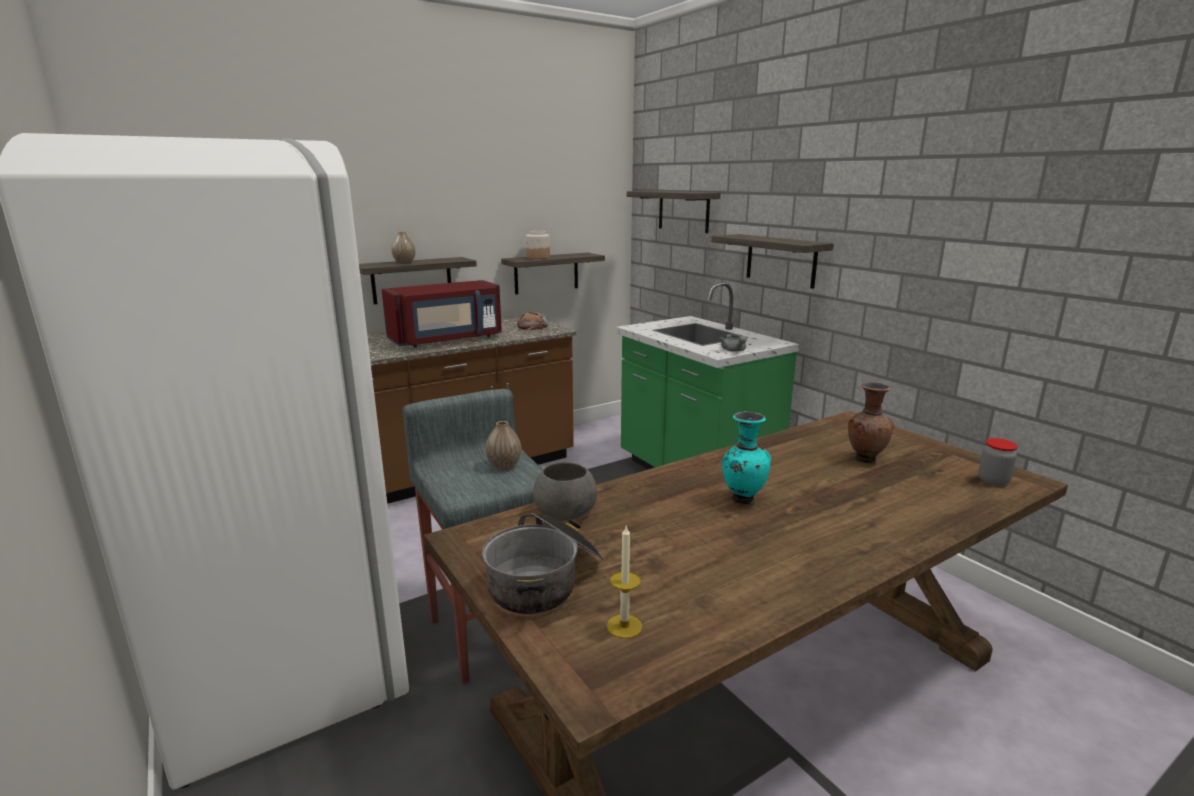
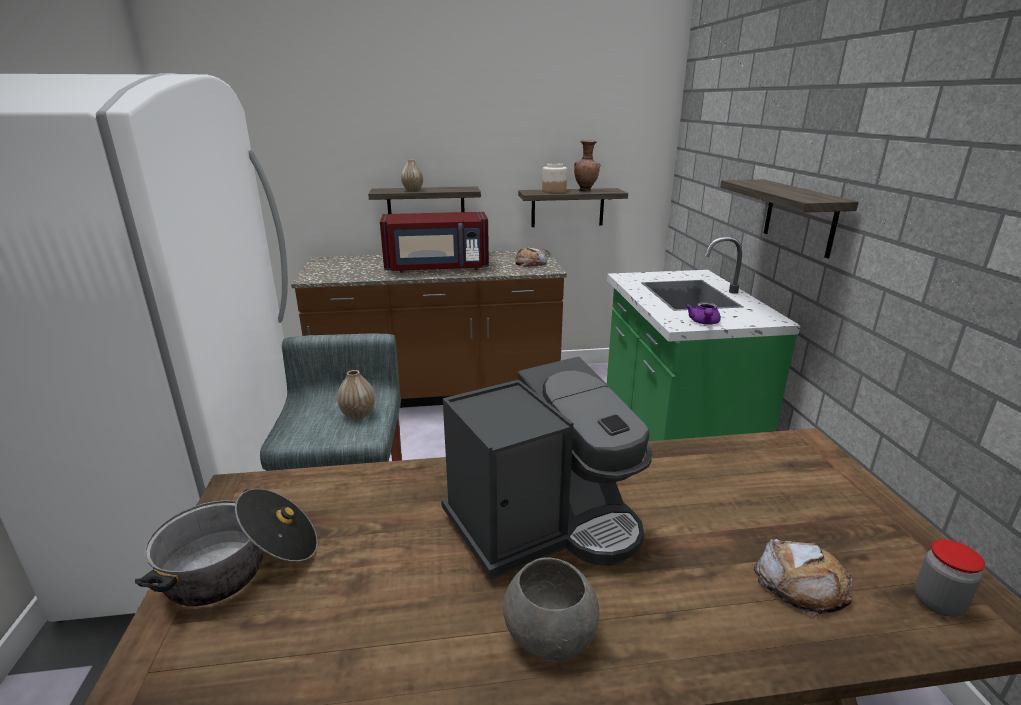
camera: 25 degrees right, 5 degrees up
(566, 512) = (351, 486): grey bowl -> grey bowl (551, 634)
(624, 626) = (239, 657): candle -> none
(683, 211) = (718, 147): shelf -> none
(734, 350) = (704, 323): grey teapot -> purple teapot
(742, 499) = (544, 523): turquoise vase -> coffee machine
(865, 459) = (763, 508): brown vase -> brown vase (585, 190)
(922, 490) = (801, 583): none -> bread

